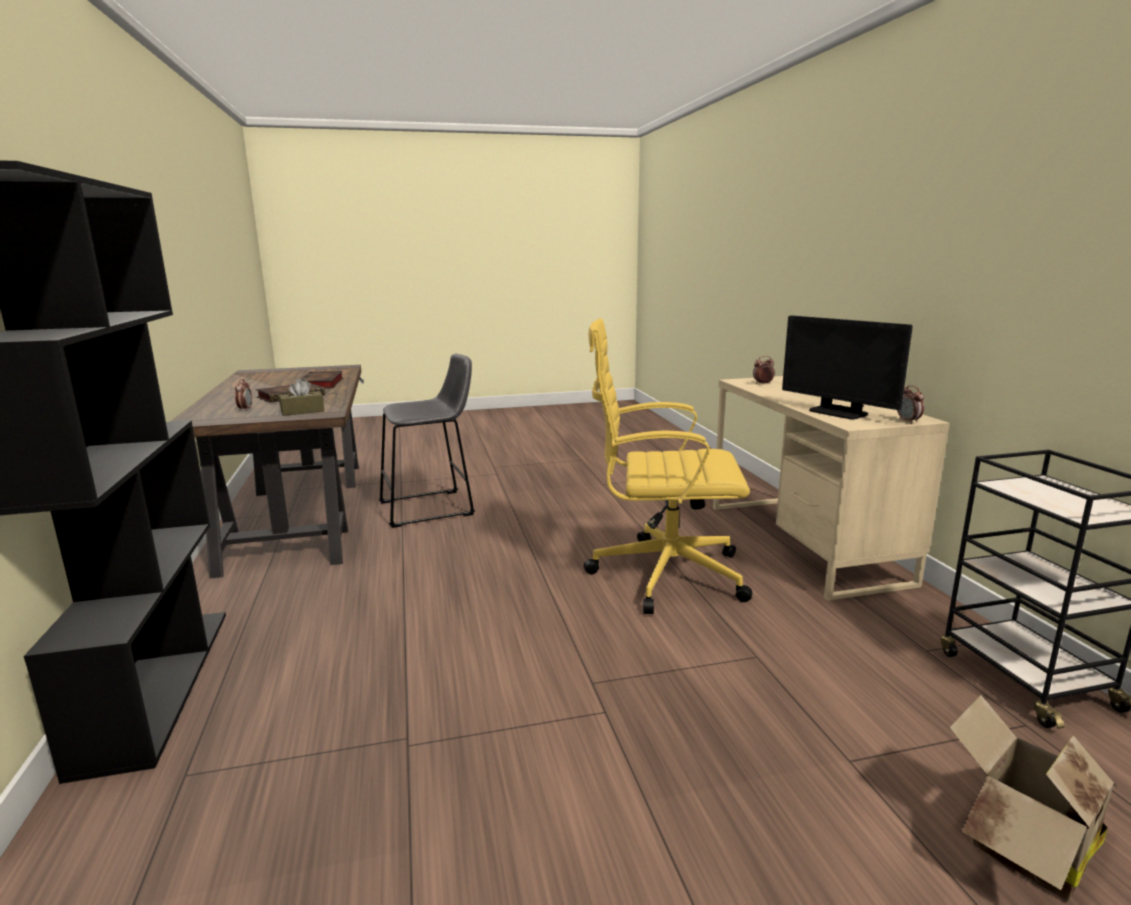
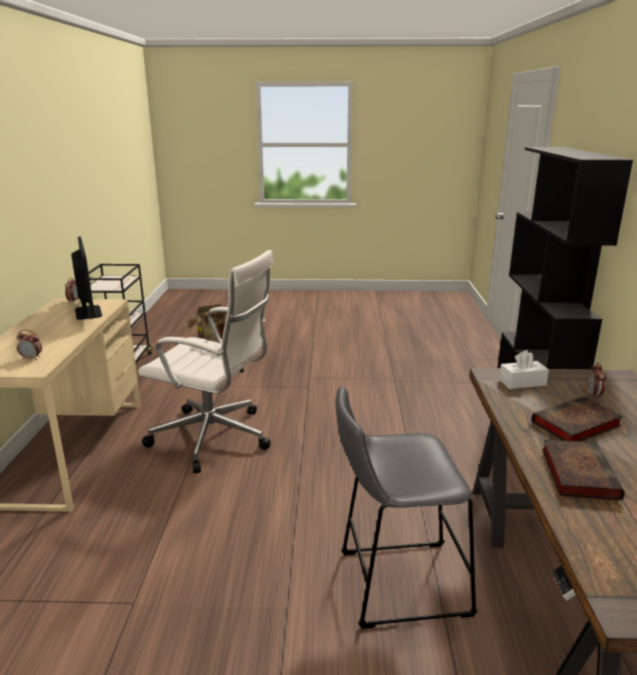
camera: 165 degrees left, 5 degrees up
(302, 411) = (522, 382): brown tissue box -> white tissue box
(663, 574) = (214, 438): yellow office chair -> white office chair

